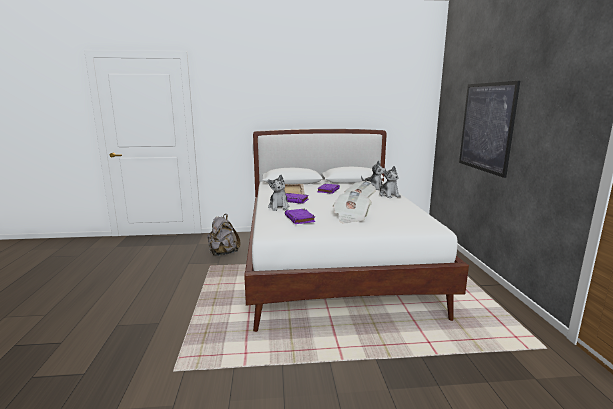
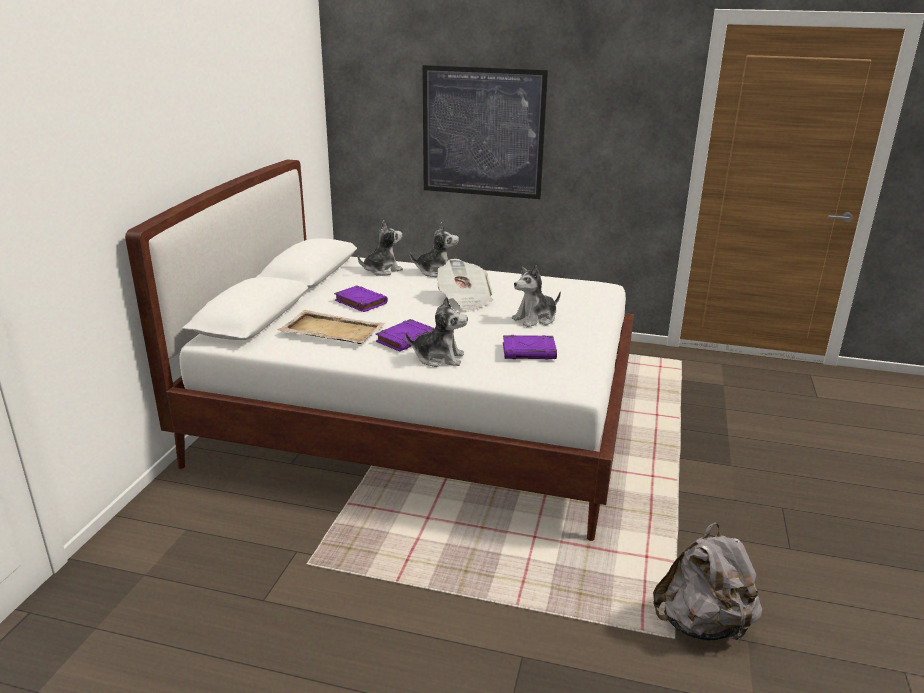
camera: 70 degrees left, 10 degrees up
(223, 253) = (252, 538): grey backpack -> grey backpack (702, 624)
(350, 217) = (535, 319): newspaper -> plush toy

